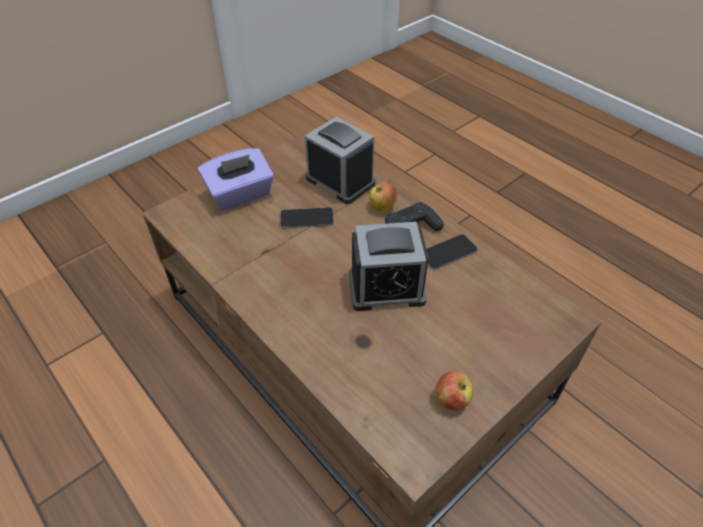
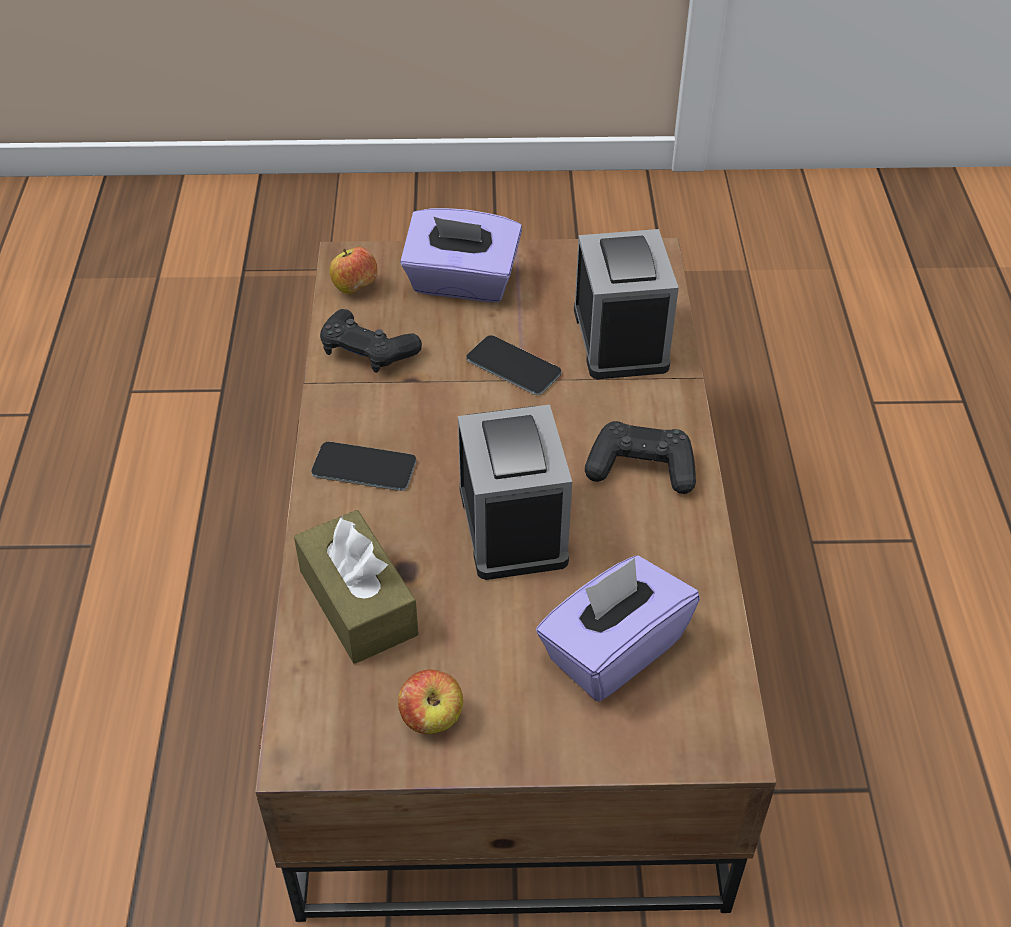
camera: 40 degrees right, 0 degrees up
(228, 251) = (367, 351): none -> black game controller
(358, 371) = (358, 602): none -> brown tissue box
(382, 207) = (638, 411): apple -> apple (355, 287)
(386, 288) = (512, 525): alarm clock -> alarm clock turned 135 degrees counterclockwise
(448, 252) = (659, 533): phone -> phone (364, 467)
(487, 313) = (613, 650): none -> purple tissue box

